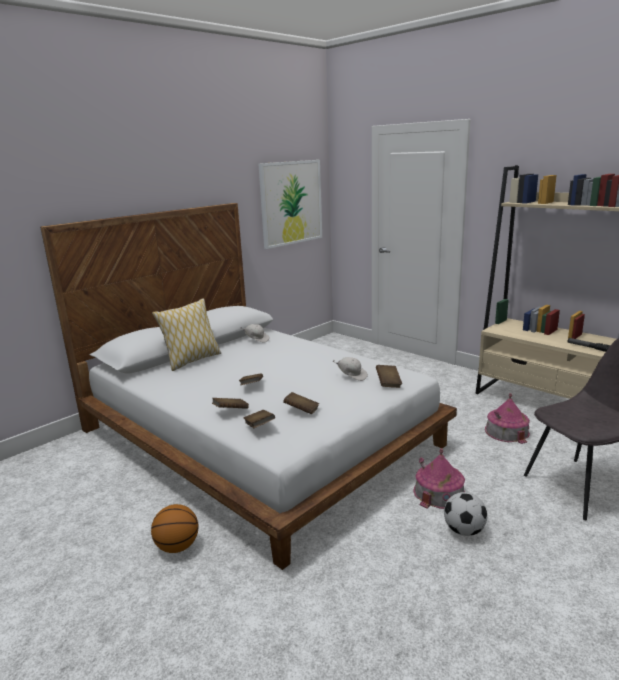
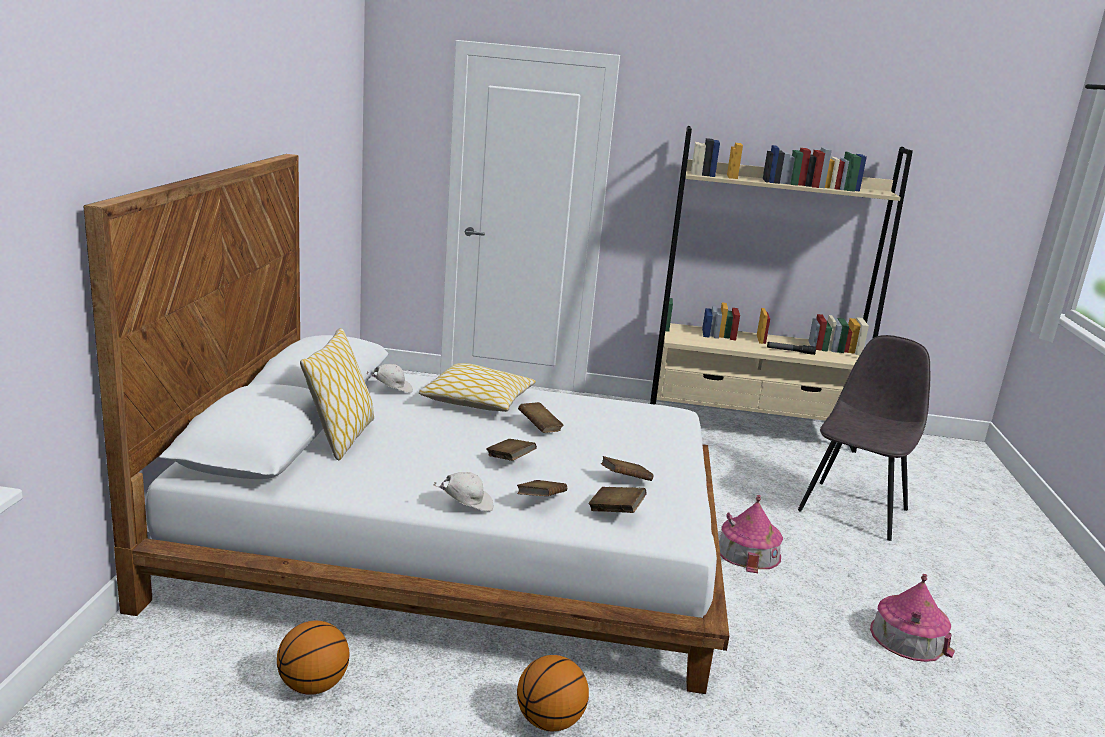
camera: 40 degrees left, 0 degrees up
(105, 486) = (313, 685): none -> basketball
(291, 203) = (333, 153): picture -> none
(293, 352) = (478, 401): none -> pillow
(352, 376) = (609, 423): white cap -> white cap (466, 505)
(388, 383) = (664, 425): brown book -> brown book (539, 427)
(464, 530) = (814, 584): football -> none
(506, 431) = (730, 466): toy house -> toy house (908, 637)

